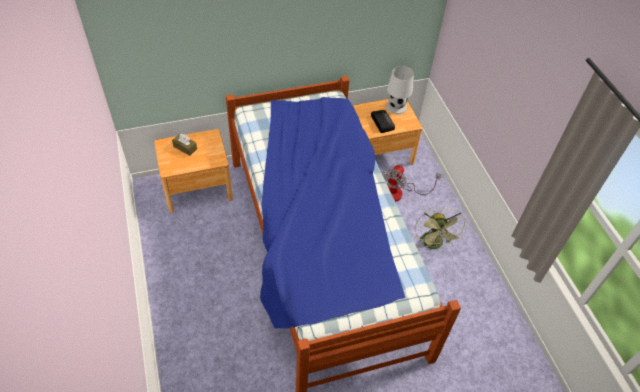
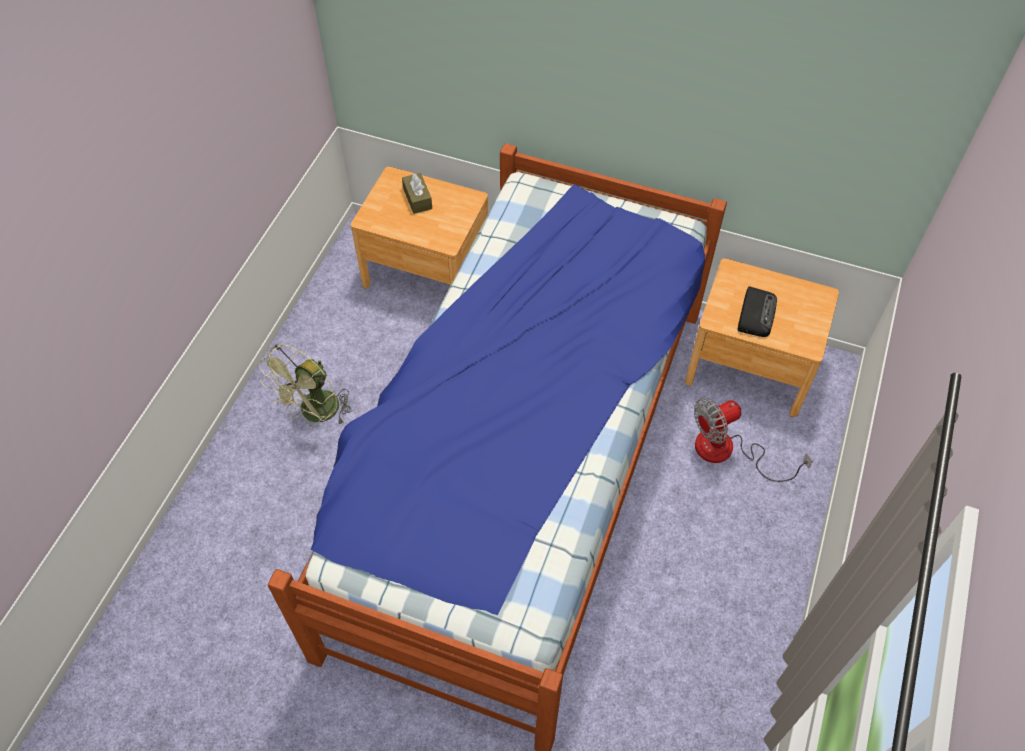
camera: 40 degrees right, 5 degrees up
(396, 107) = (806, 301): white table lamp -> none
(434, 245) = (711, 571): green fan -> green fan (315, 414)

